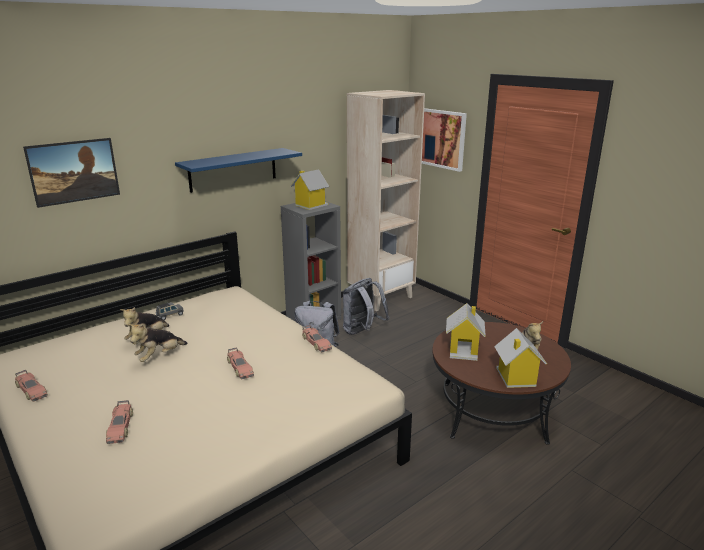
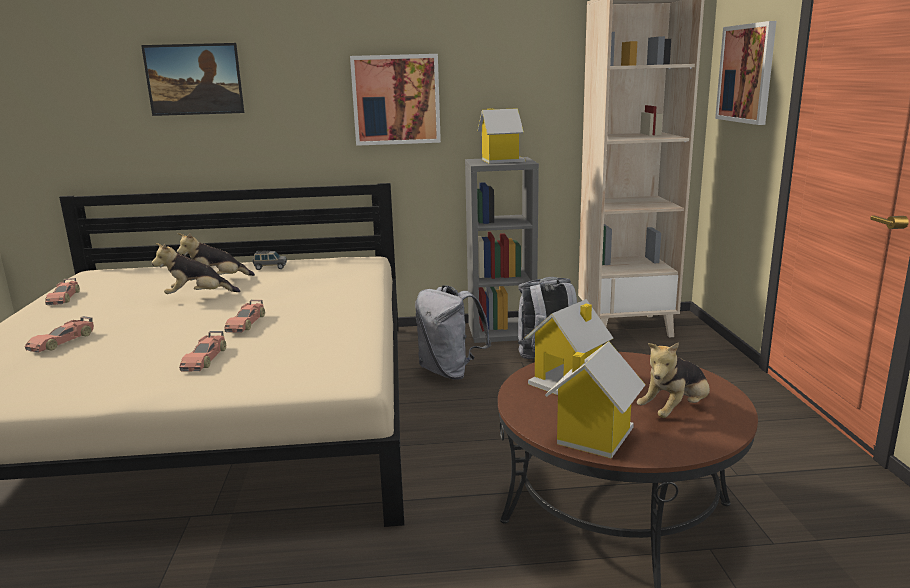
camera: 35 degrees right, 5 degrees down
(233, 169) = (396, 100): blue shelf -> picture
(316, 343) = (367, 321): toy car -> toy car (205, 359)

